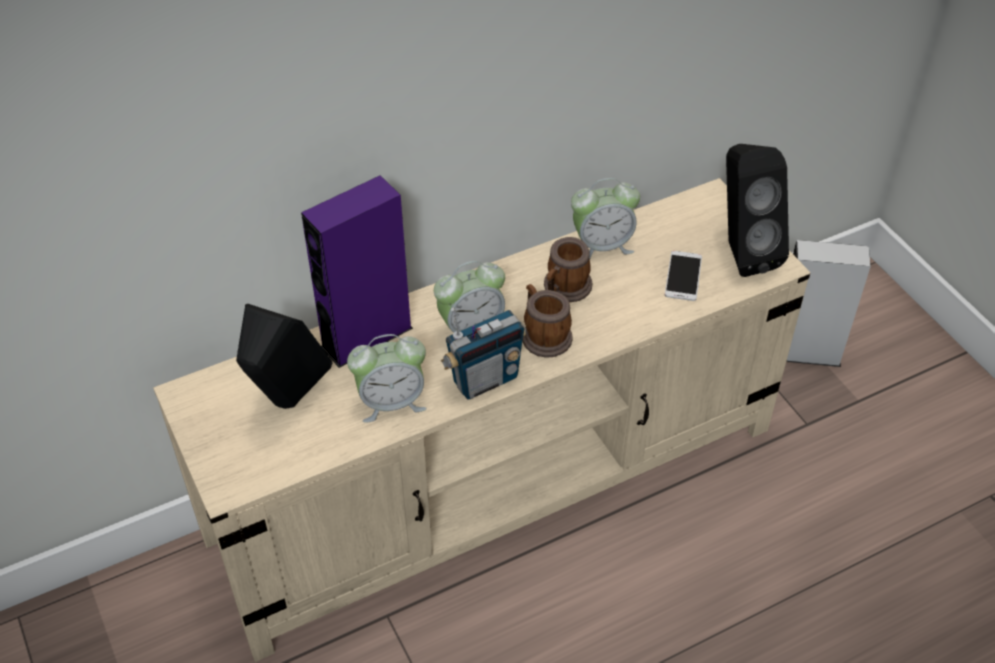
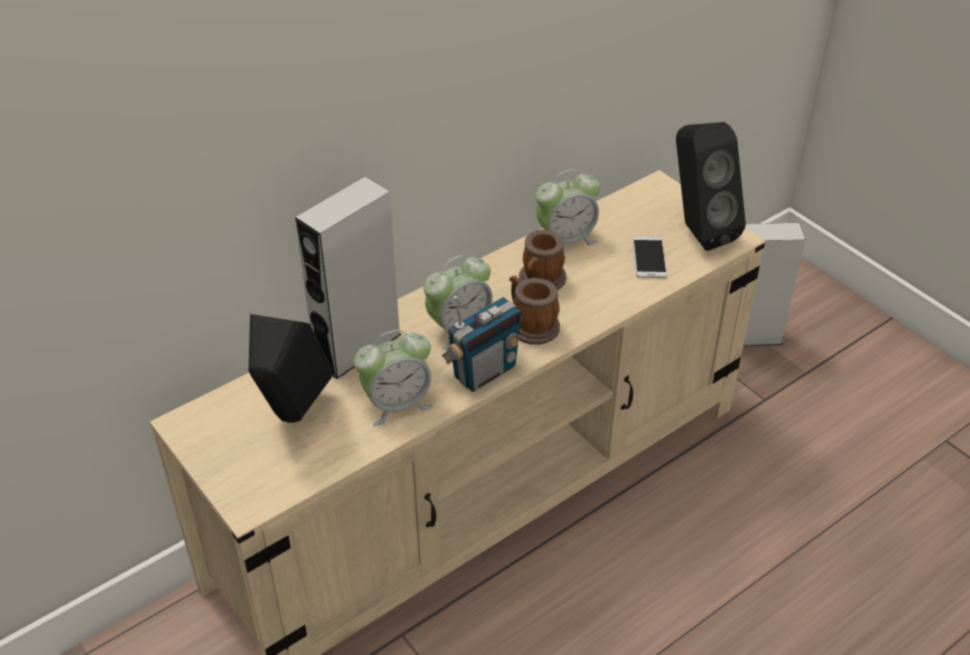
camera: 10 degrees left, 5 degrees down
(366, 337) = (357, 348): purple speaker -> grey speaker

